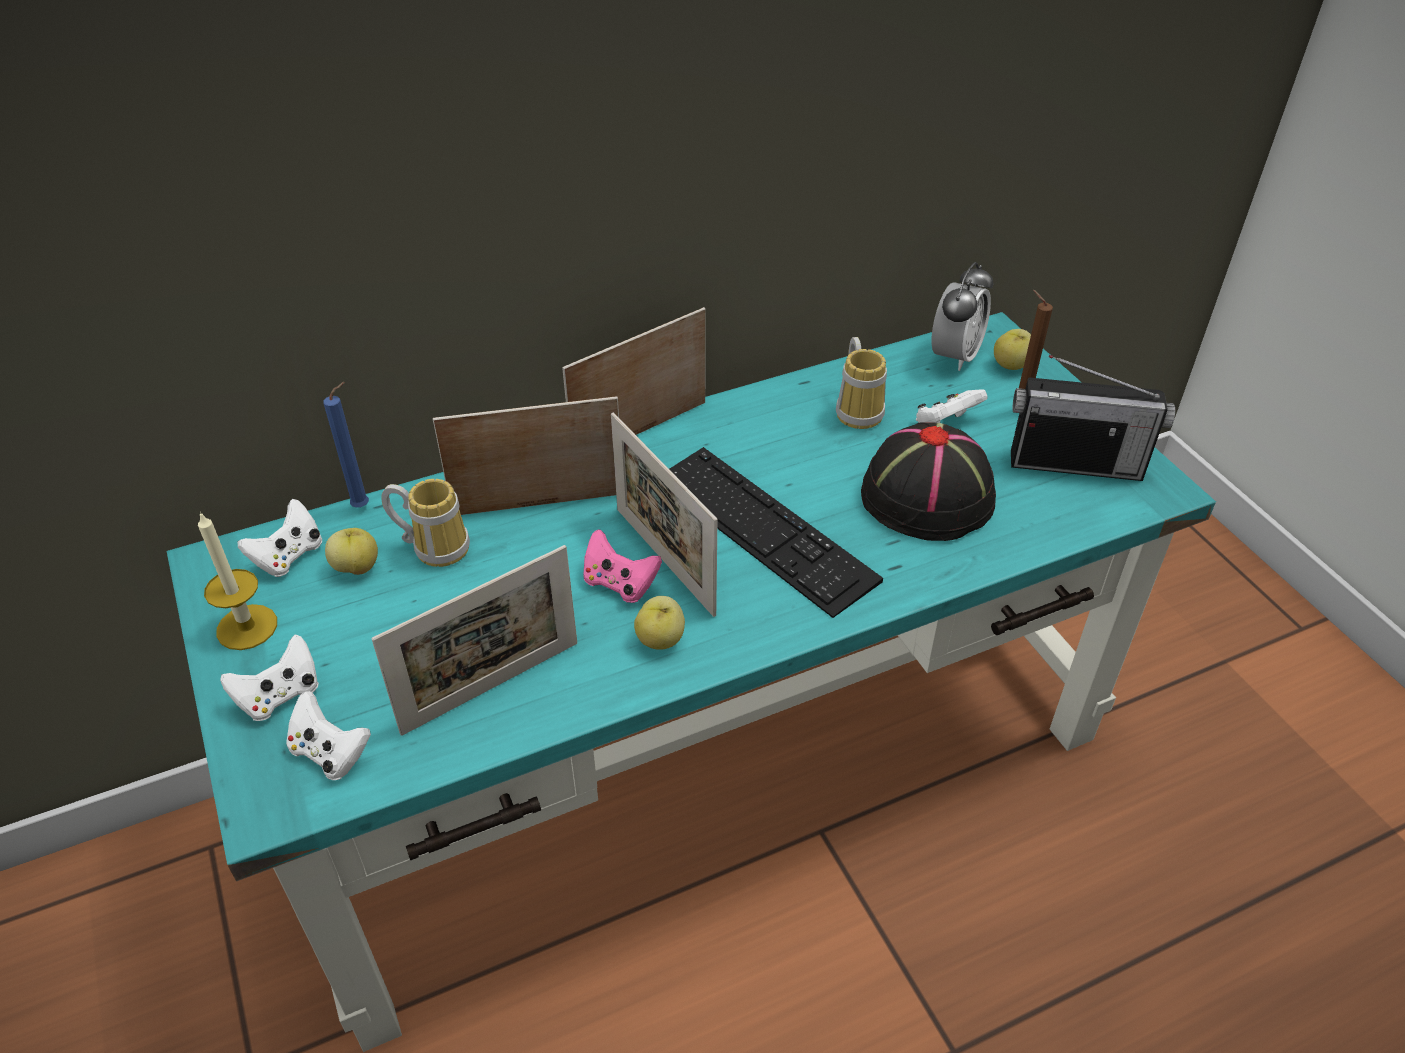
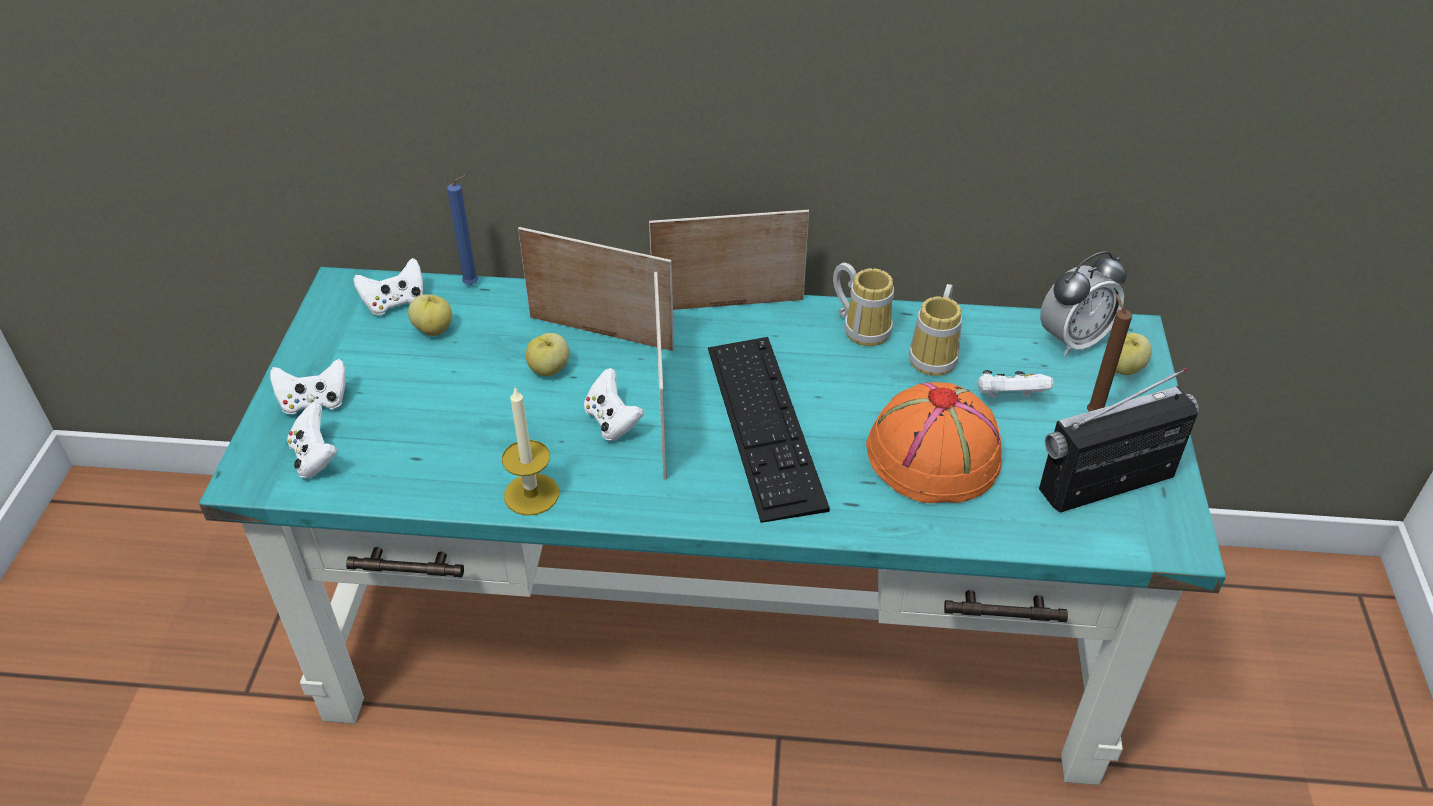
camera: 30 degrees right, 0 degrees up
(247, 627) = (330, 343): candle -> candle (531, 494)
(436, 545) = (500, 336): mug -> mug (863, 327)
(491, 687) = (457, 459): picture frame -> none
(620, 584) = (612, 421): pink game controller -> white game controller
(661, 639) = (608, 479): apple -> apple (549, 370)
(928, 496) = (934, 456): black hat -> orange hat
(1075, 463) = (1106, 483): radio -> radio turned 120 degrees clockwise

